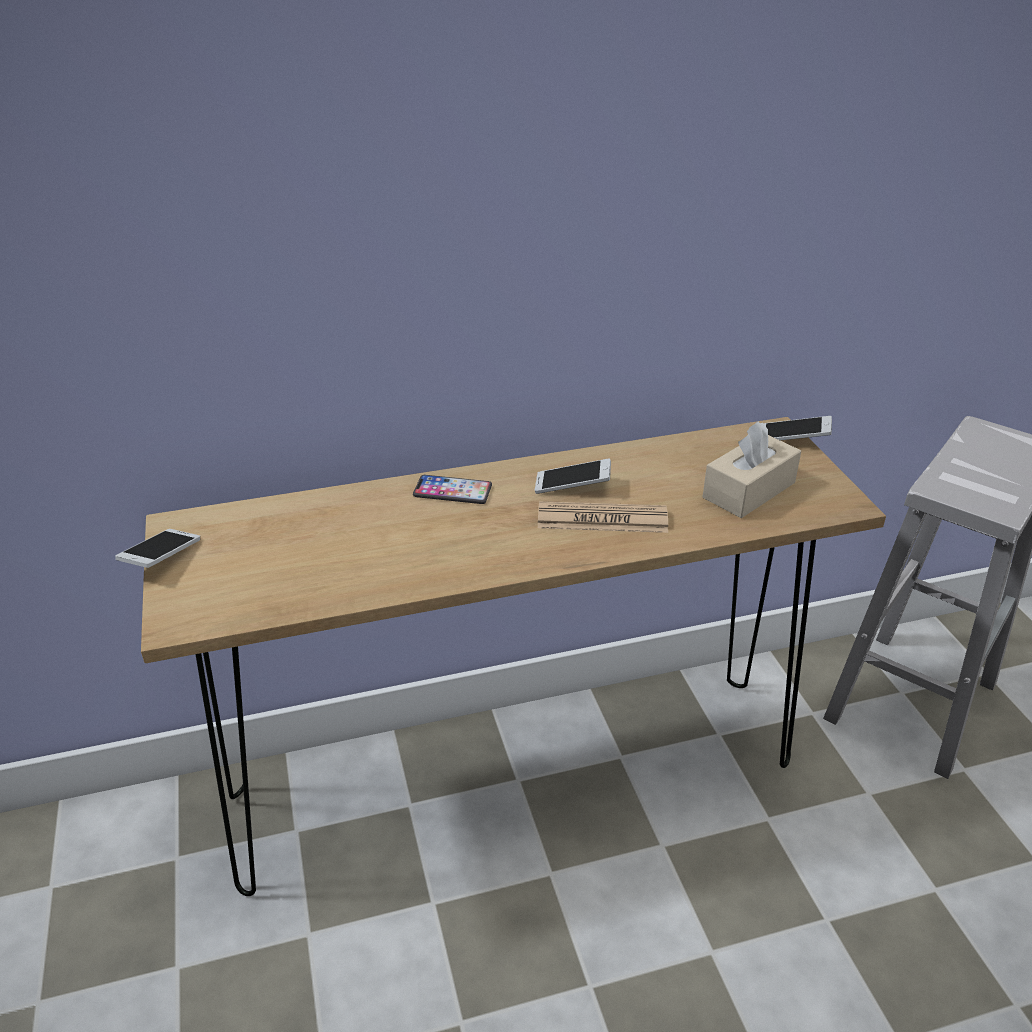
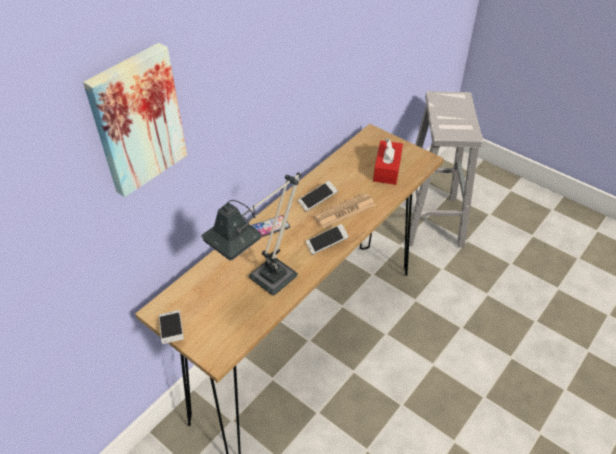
camera: 35 degrees left, 10 degrees up
(188, 145) = (136, 120): none -> picture
(358, 561) = (265, 283): none -> table lamp
(749, 490) = (387, 169): beige tissue box -> red tissue box
(792, 439) = (381, 135): phone -> phone (326, 243)

